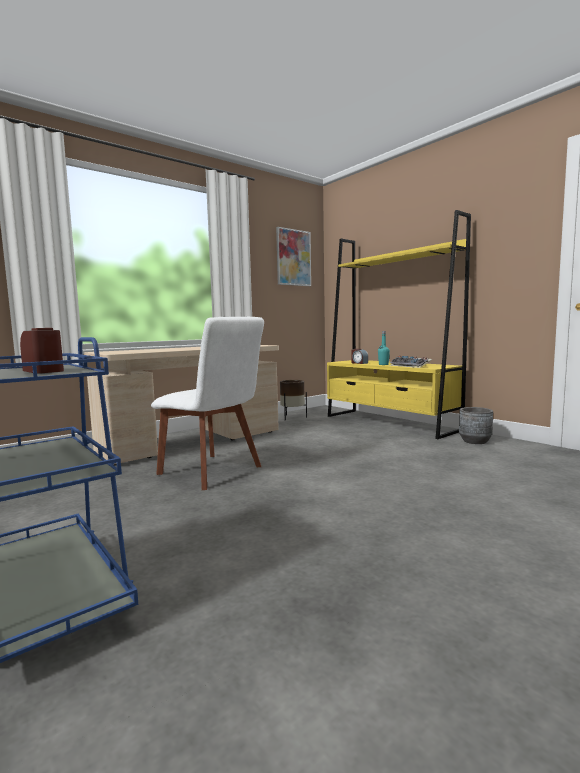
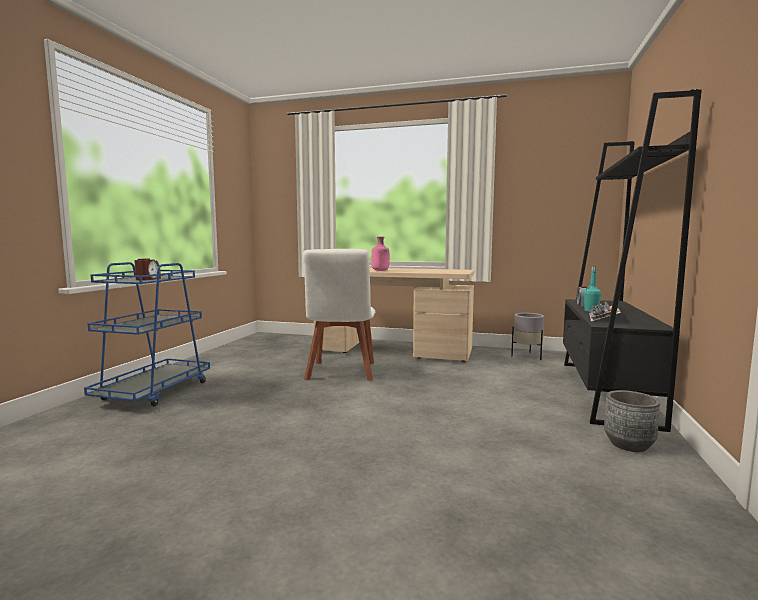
camera: 55 degrees right, 0 degrees up
(187, 349) = (380, 271): none -> pink bottle
(293, 257) = (568, 171): picture -> none
(293, 417) = (527, 356): brown planter -> grey planter
(390, 423) = (605, 391): yellow bookcase -> black bookcase

